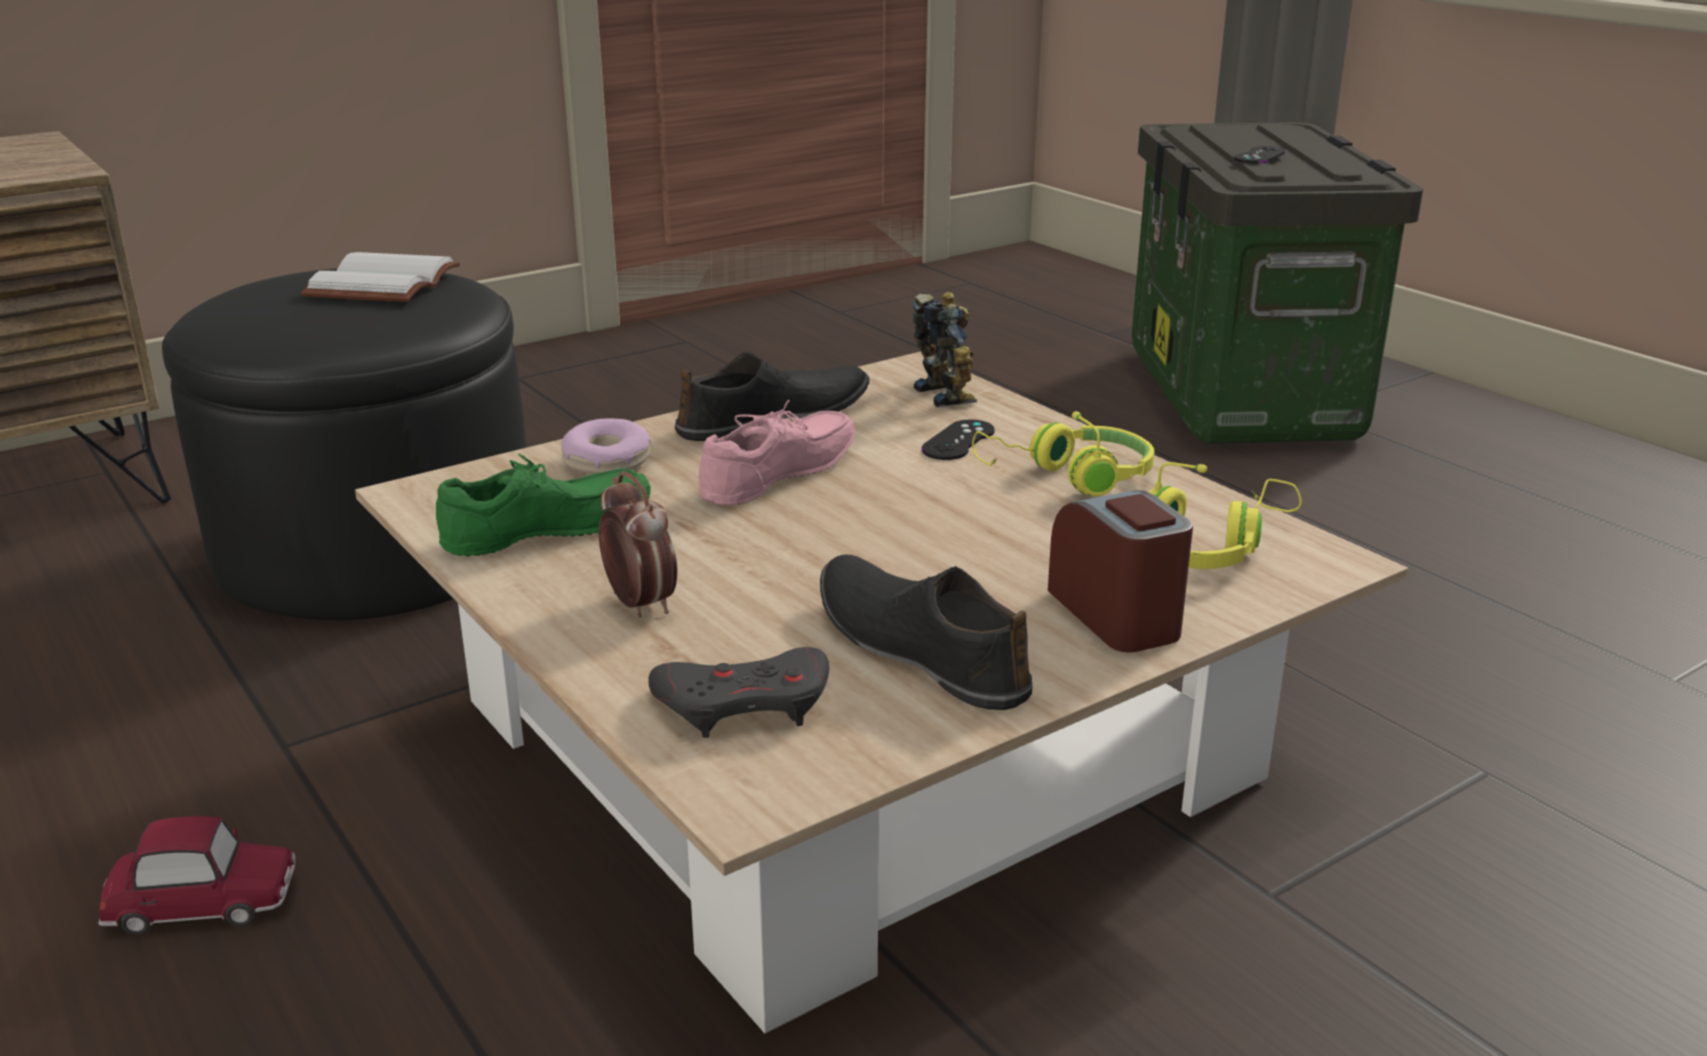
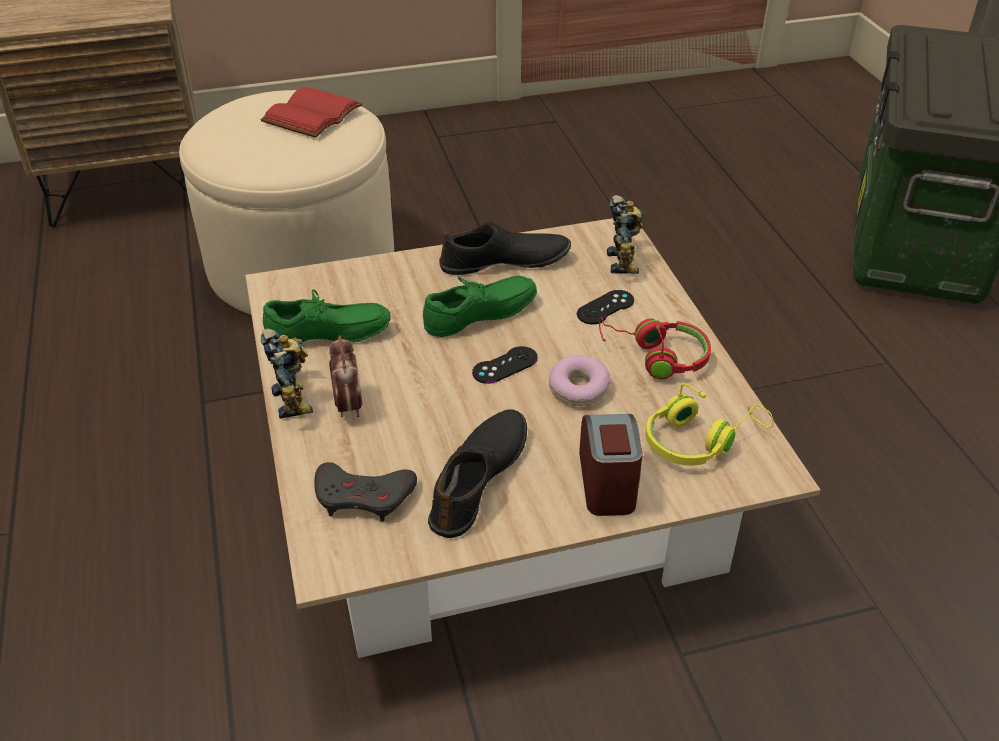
camera: 20 degrees right, 15 degrees up
(203, 902) = (130, 494): toy car -> none
(377, 546) = (302, 265): black ottoman -> beige ottoman
(386, 285) = (313, 116): white book -> red book
(543, 612) = (296, 399): none -> toy robot
(606, 462) = (388, 281): donut -> donut (578, 388)
(784, 476) = (482, 317): pink shoe -> green shoe
(920, 647) = (479, 479): black shoe -> black shoe turned 45 degrees clockwise
(1070, 477) = (655, 356): yellow headphones -> red headphones
(1259, 155) = (950, 85): black game controller -> black game controller (505, 365)

